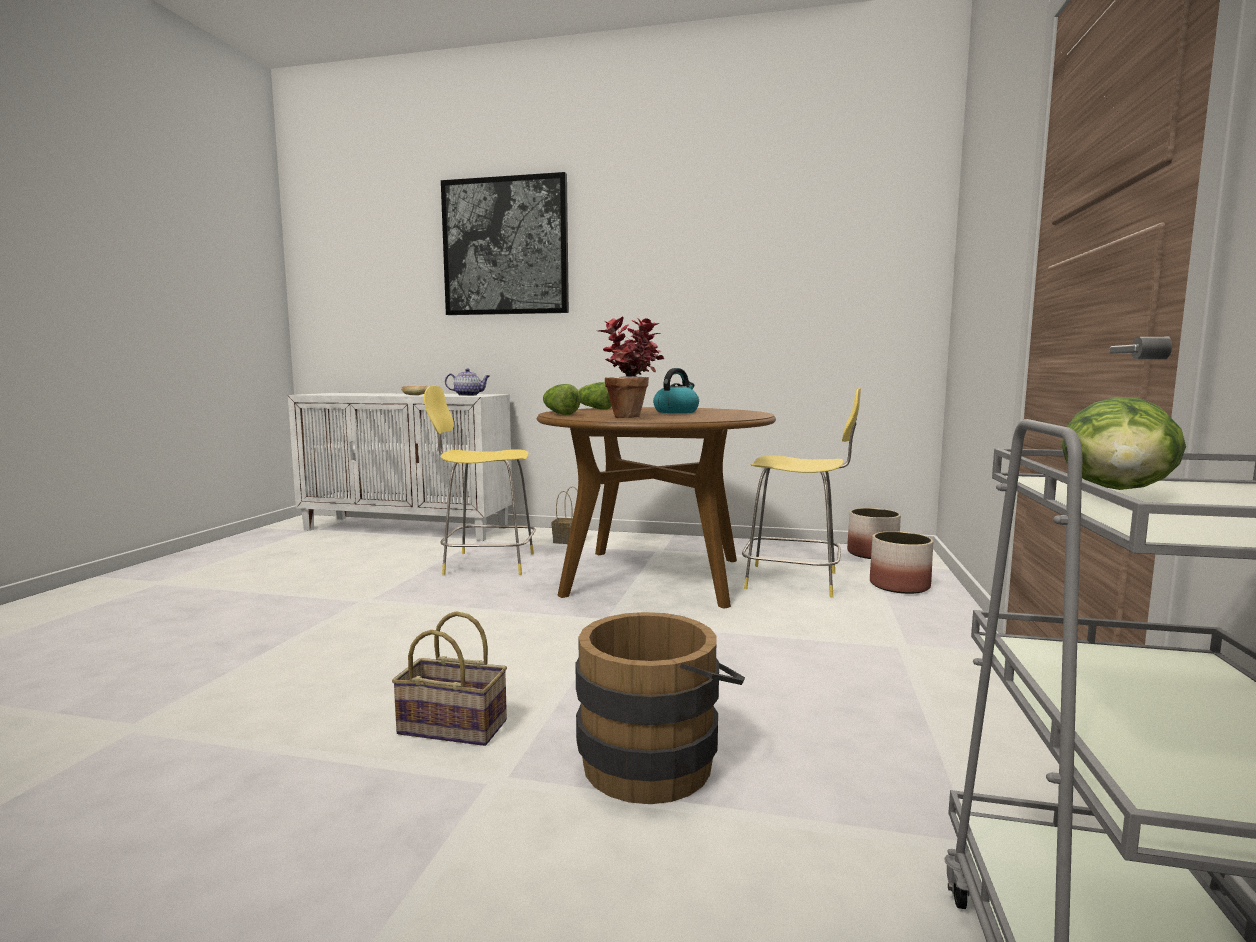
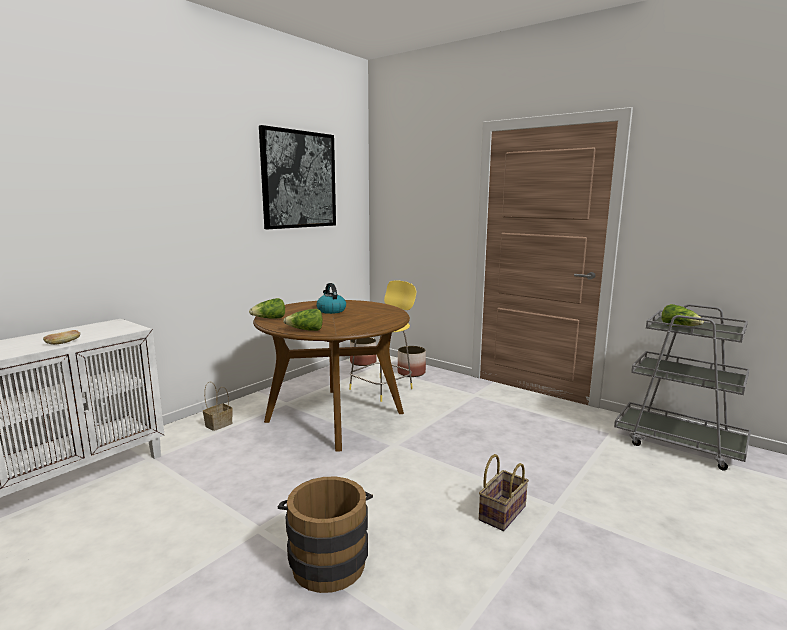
camera: 65 degrees left, 5 degrees up
(468, 395) = (118, 329): teapot -> none
(486, 563) = (230, 464): yellow stool -> none
(505, 247) = (99, 176): picture -> picture (299, 179)
(633, 417) = (357, 322): potted plant -> none
(657, 759) = (549, 468): brown bucket -> brown bucket (327, 559)

